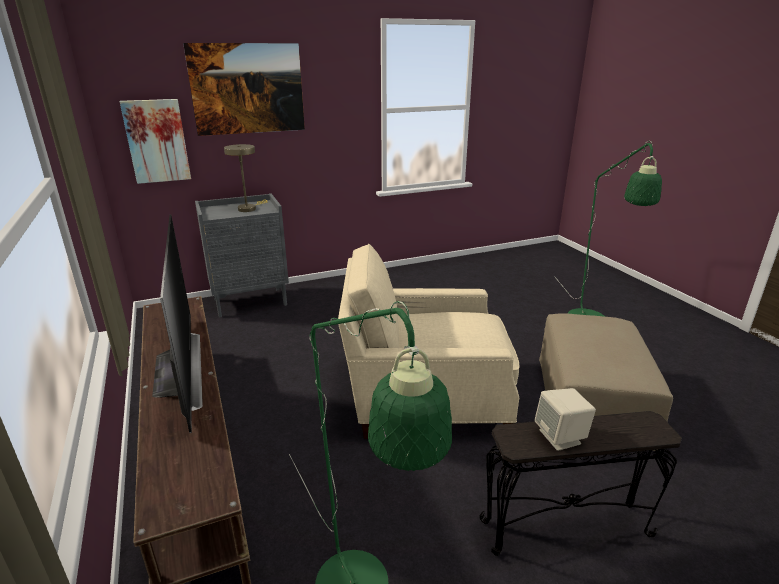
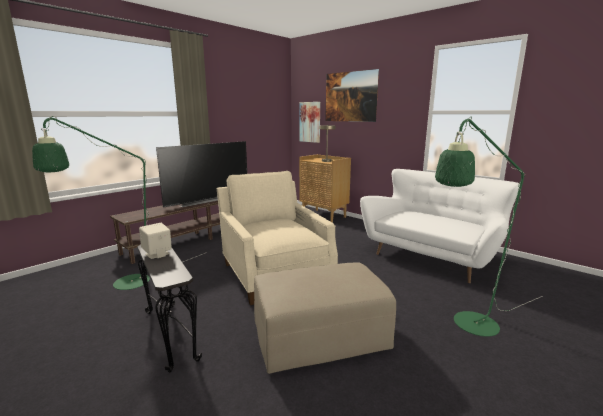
camera: 65 degrees right, 10 degrees down
(251, 302) = (324, 216): grey cabinet -> brown cabinet
(453, 285) = (432, 257): none -> white sofa

